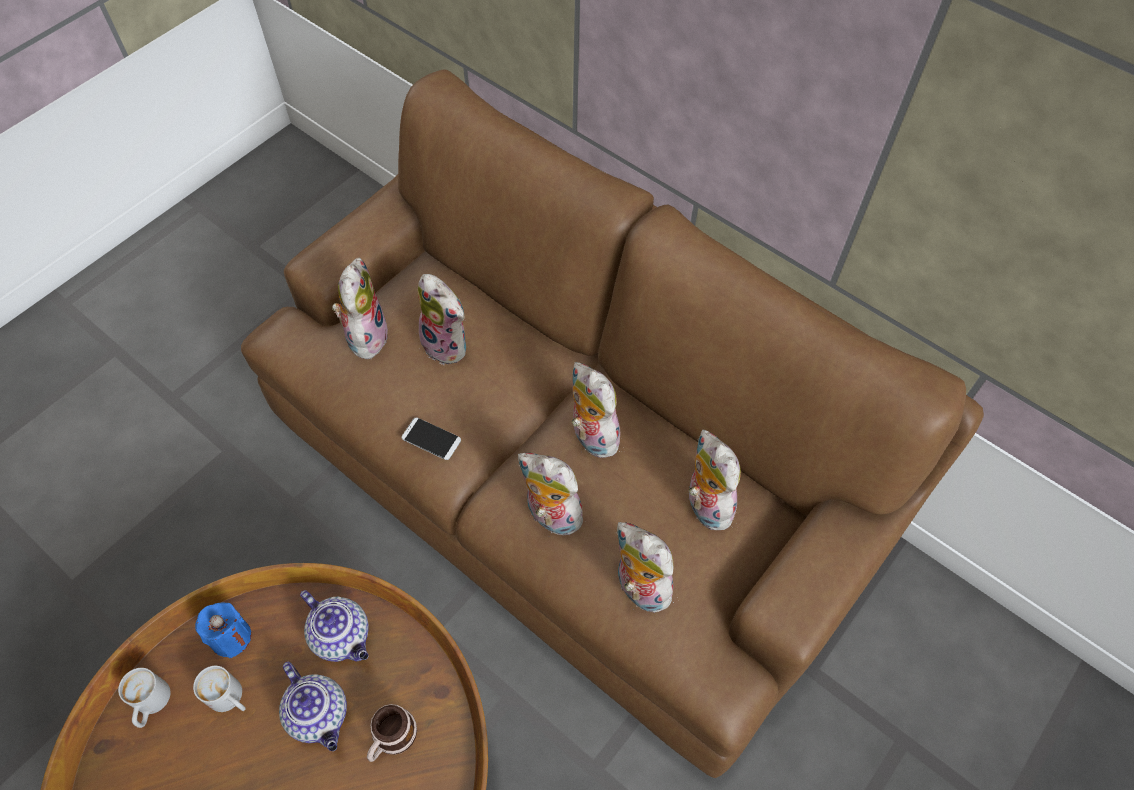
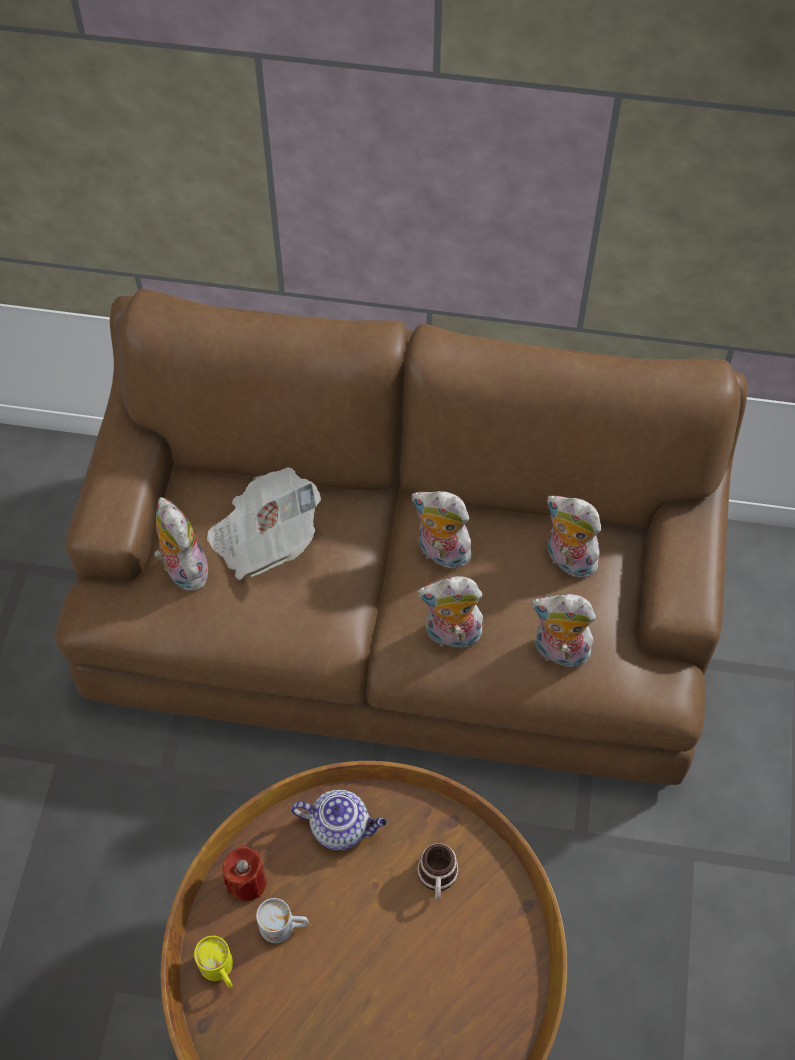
camera: 30 degrees left, 0 degrees up
(151, 705) = (220, 970): white mug -> yellow mug
(231, 637) = (246, 881): blue candle -> red candle
(320, 715) = (368, 895): teapot -> none
(431, 439) = (308, 626): phone -> none
(448, 344) = (264, 539): plush toy -> newspaper

